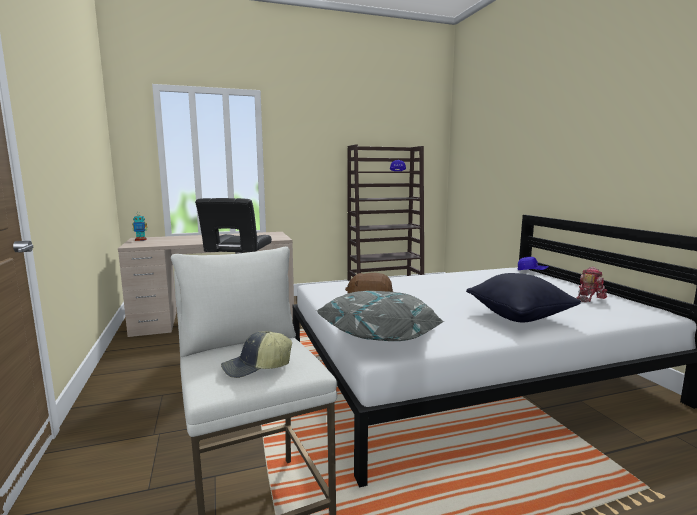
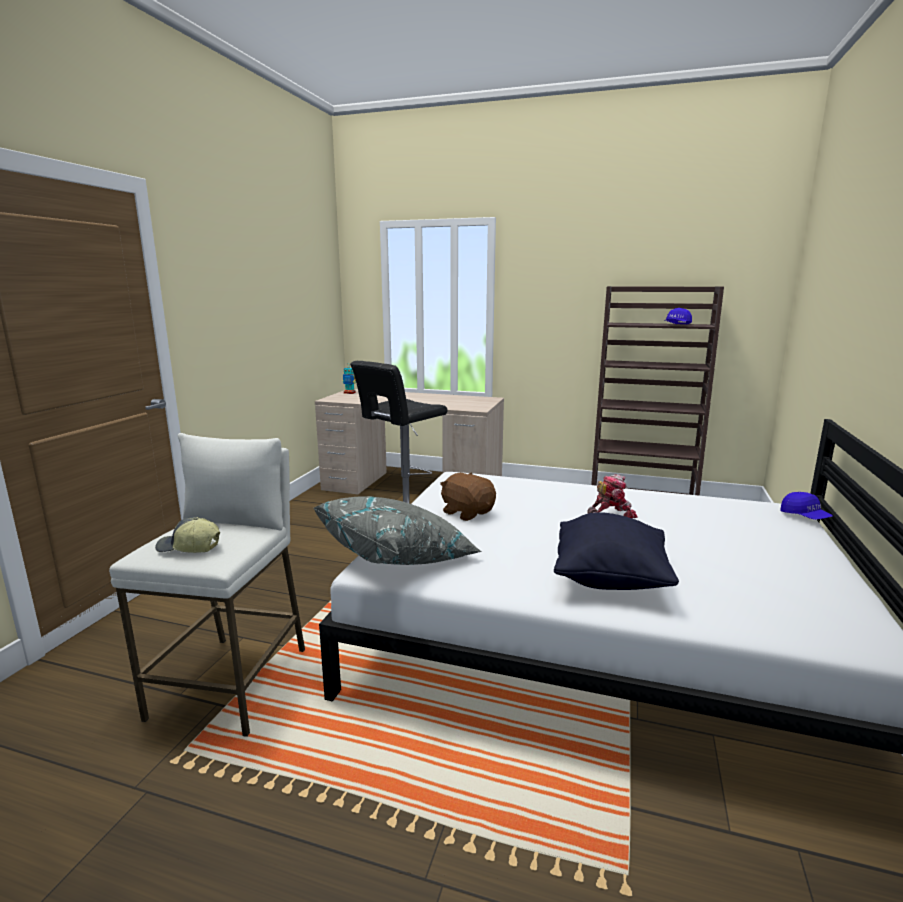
camera: 35 degrees right, 5 degrees up
(588, 298) = (789, 584): toy robot -> toy robot (611, 513)

